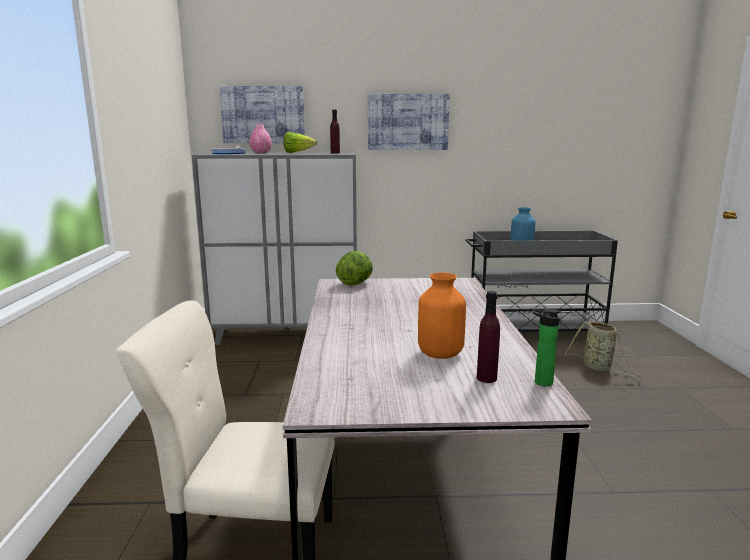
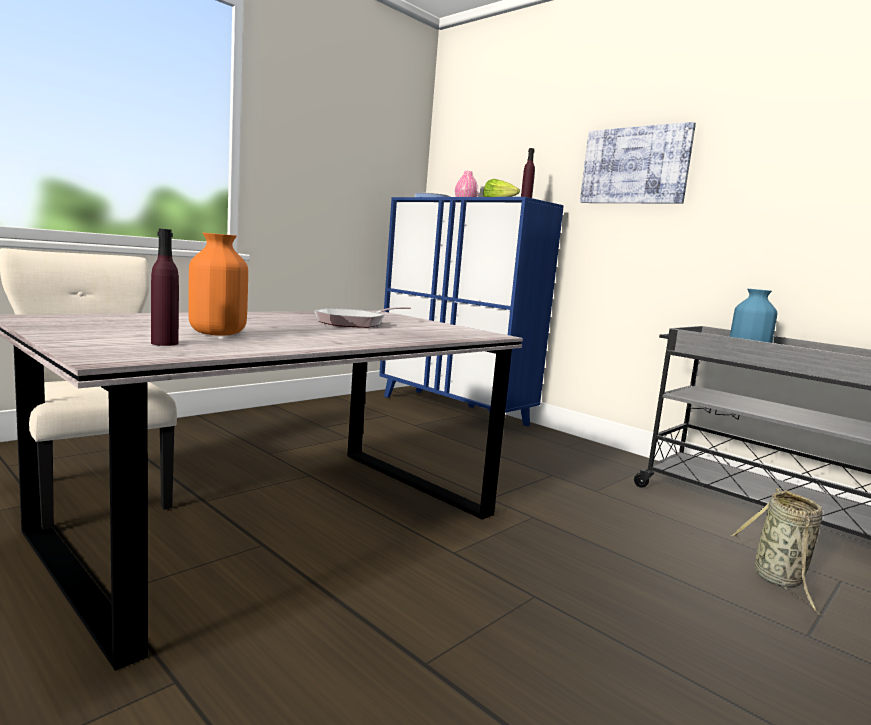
camera: 45 degrees right, 5 degrees down
(263, 115) = (485, 164): picture -> none
(287, 335) = (453, 410): grey cabinet -> blue cabinet
(355, 283) = (387, 315): lettuce -> none
(396, 302) = (355, 323): none -> frying pan
(540, 382) = (178, 355): bottle -> none

